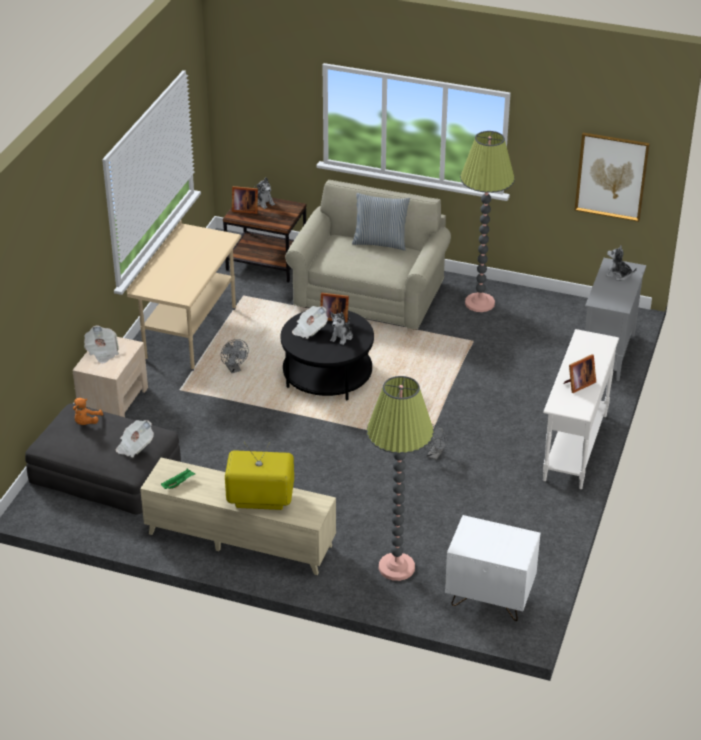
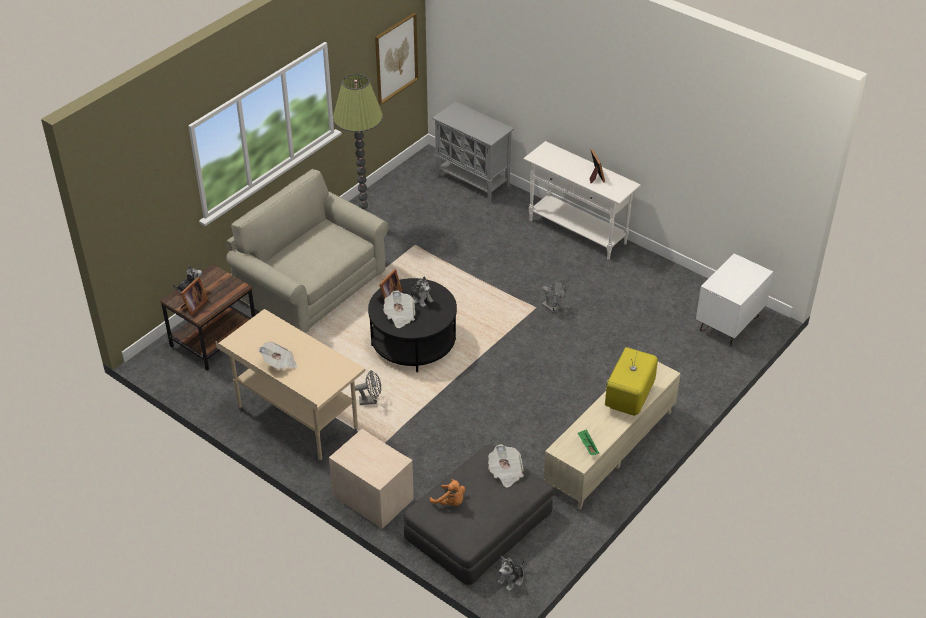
camera: 70 degrees left, 5 degrees up
(102, 352) = (362, 462): newspaper -> newspaper (279, 363)
(380, 242) = (301, 237): pillow -> none
(396, 567) = (678, 365): floor lamp -> none
(618, 275) = (460, 117): plush toy -> plush toy (511, 579)

